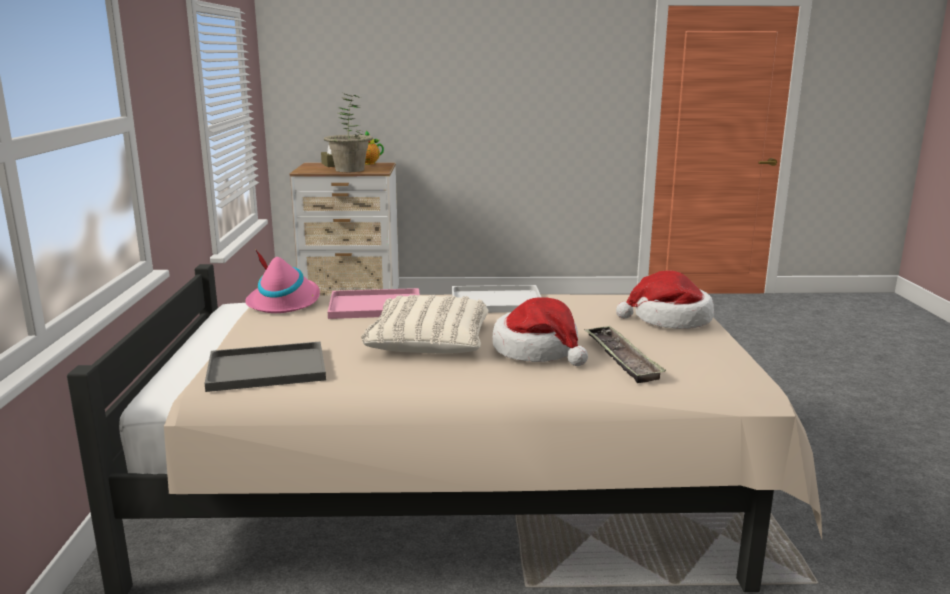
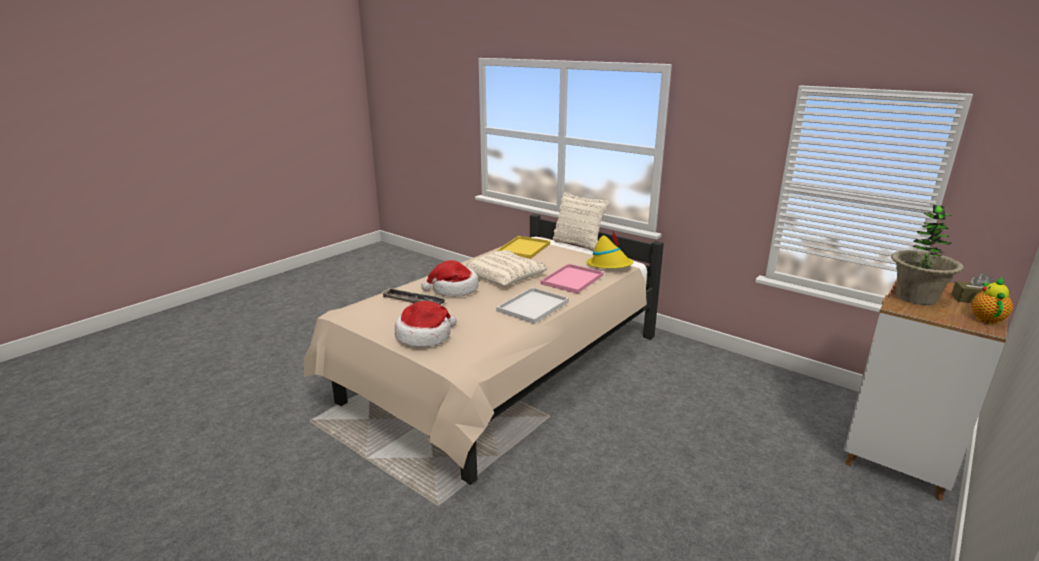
camera: 130 degrees right, 5 degrees up
(176, 348) = (578, 245): none -> beige pillow
(264, 369) = (524, 248): grey tray -> yellow tray
(284, 302) = (609, 265): pink hat -> yellow hat

